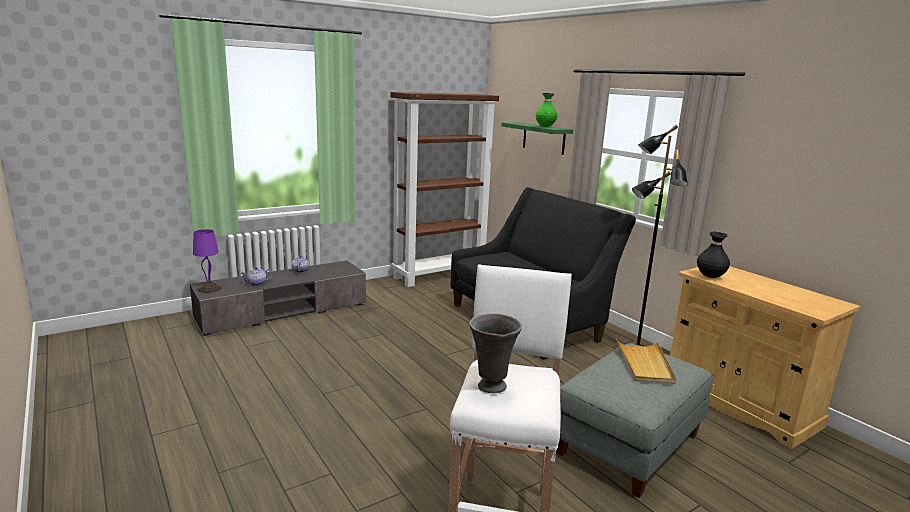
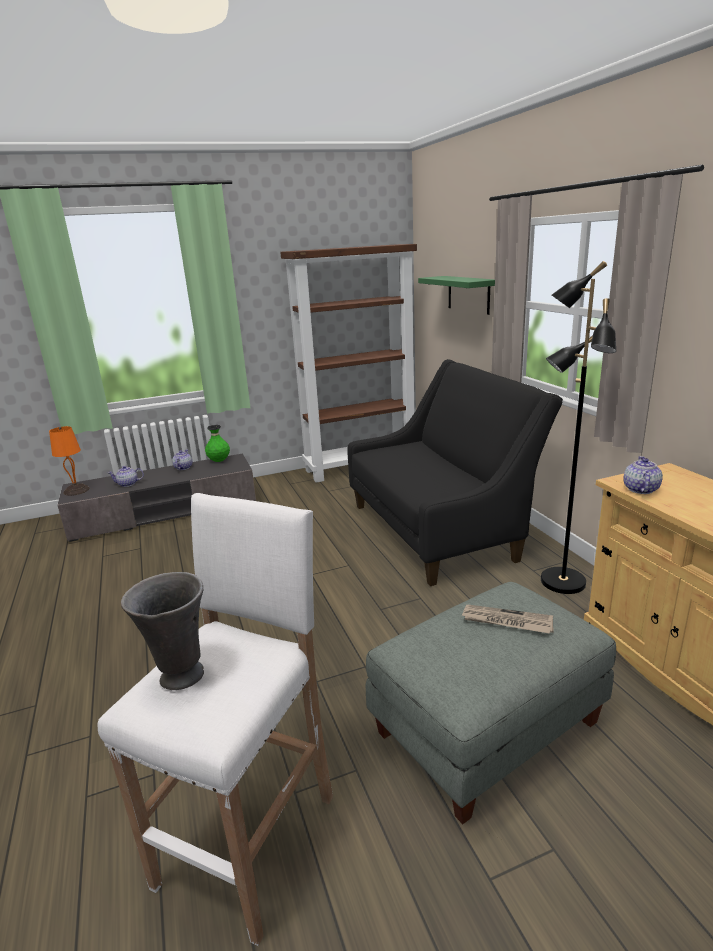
camera: 15 degrees right, 5 degrees up
(209, 288) = (77, 490): purple table lamp -> orange table lamp
(545, 127) = (462, 279): green vase -> green vase (219, 461)
(644, 364) = (506, 621): beige tray -> newspaper
(710, 277) = (640, 489): black vase -> teapot

